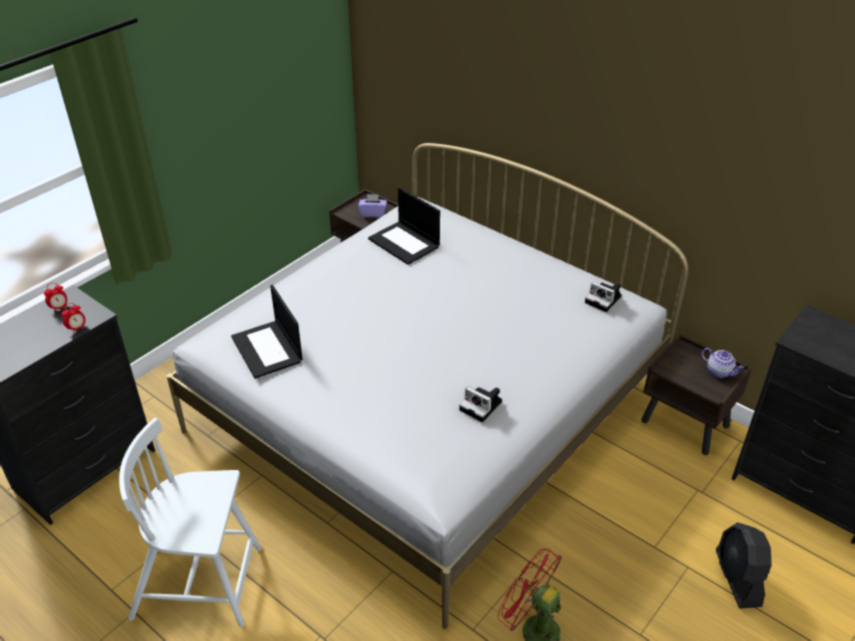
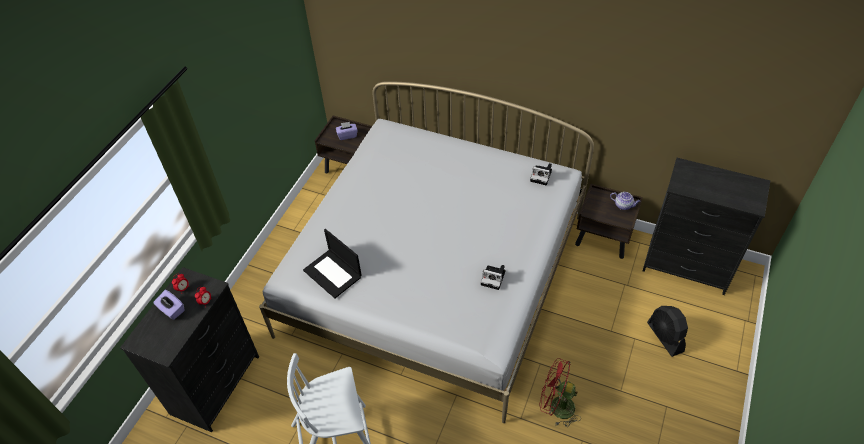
camera: 15 degrees left, 10 degrees up
(31, 328) = (171, 310): none -> purple tissue box
(405, 243) = (391, 162): laptop -> none

